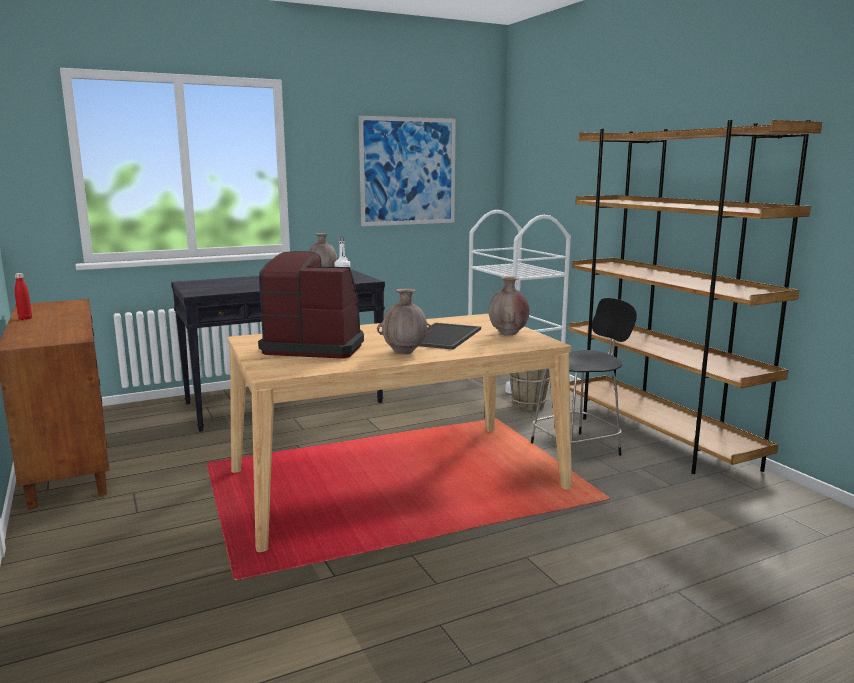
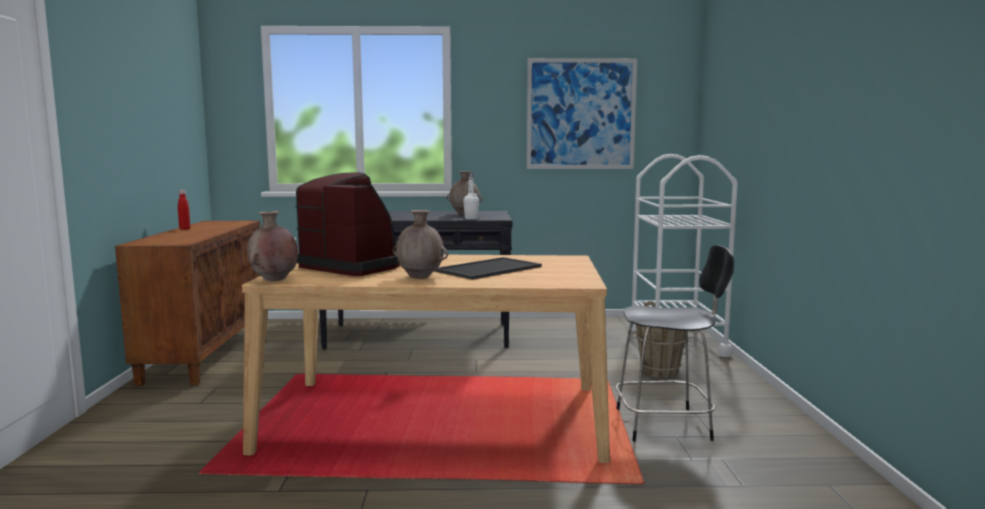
camera: 25 degrees right, 5 degrees down
(508, 334) = (560, 273): brown vase -> brown vase (274, 280)
(657, 438) = (783, 431): brown bookcase -> none

